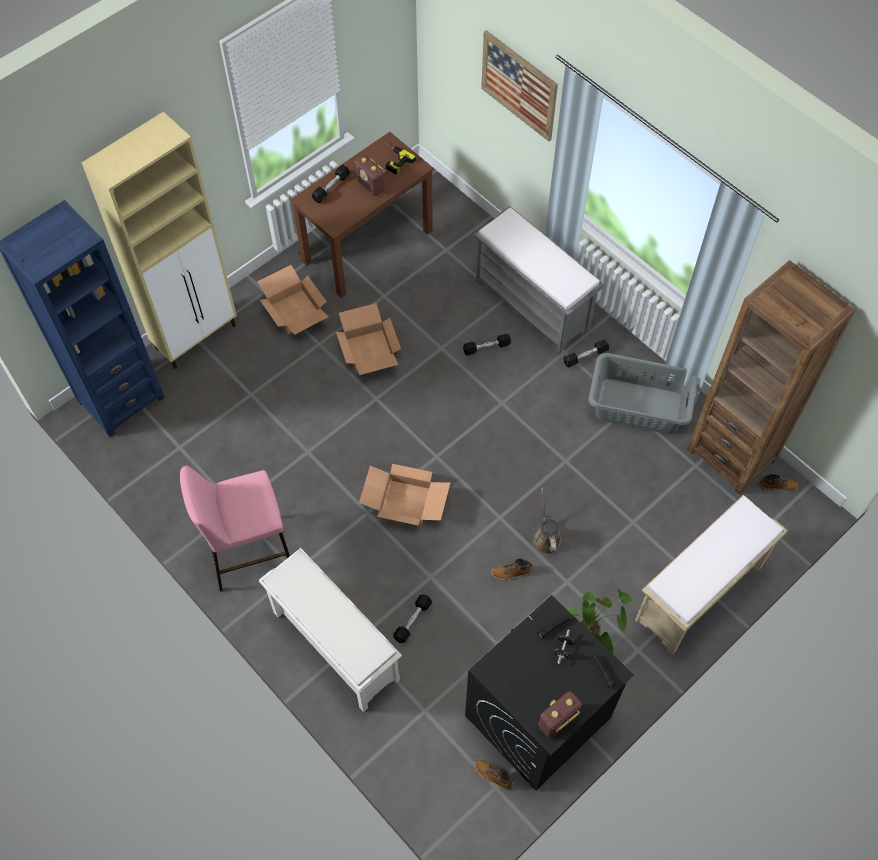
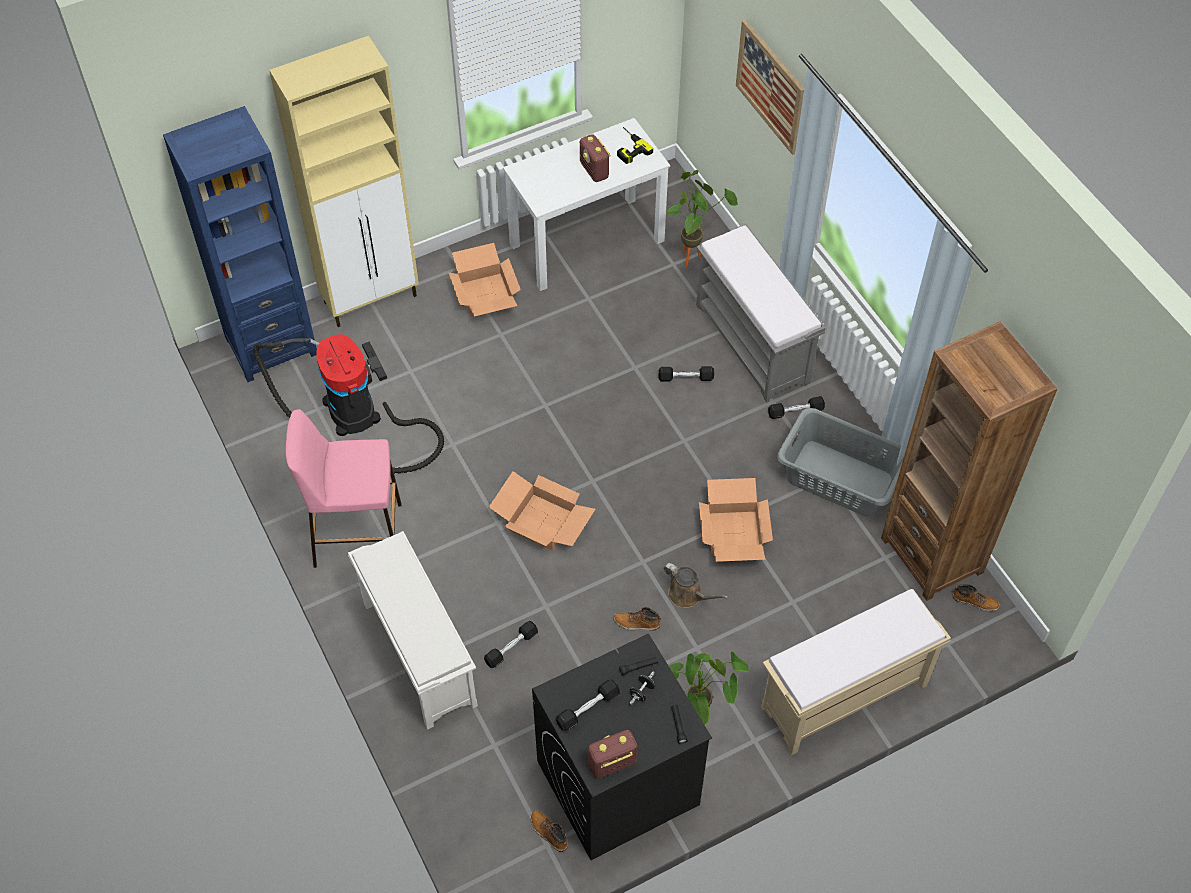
camera: 15 degrees right, 5 degrees down
(215, 445) = (356, 416): none -> vacuum cleaner
(331, 187) = (551, 164): black dumbbell -> black dumbbell (588, 709)
(368, 246) = (587, 242): brown desk -> white desk
(370, 351) = (554, 353): cardboard box -> cardboard box (734, 534)
(460, 239) = (693, 256): none -> potted plant
(546, 537) = (688, 595): brown watering can -> brown watering can turned 120 degrees clockwise

